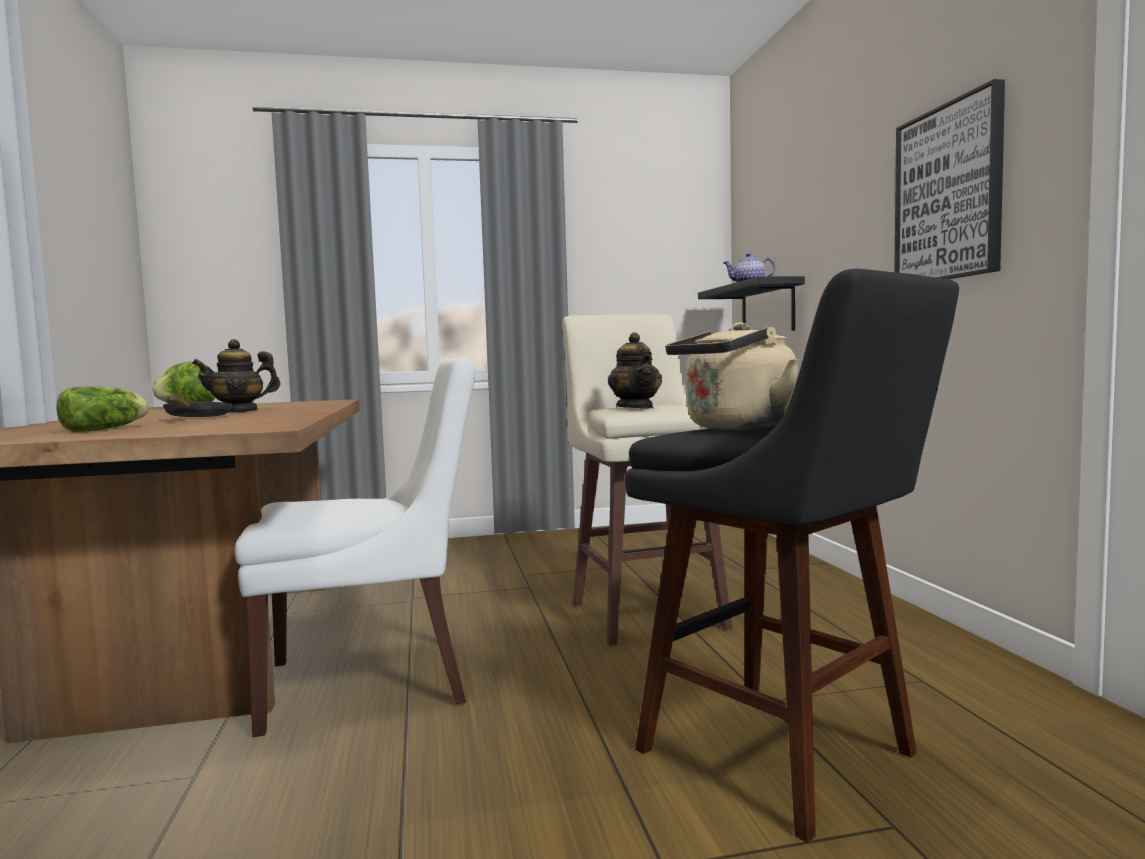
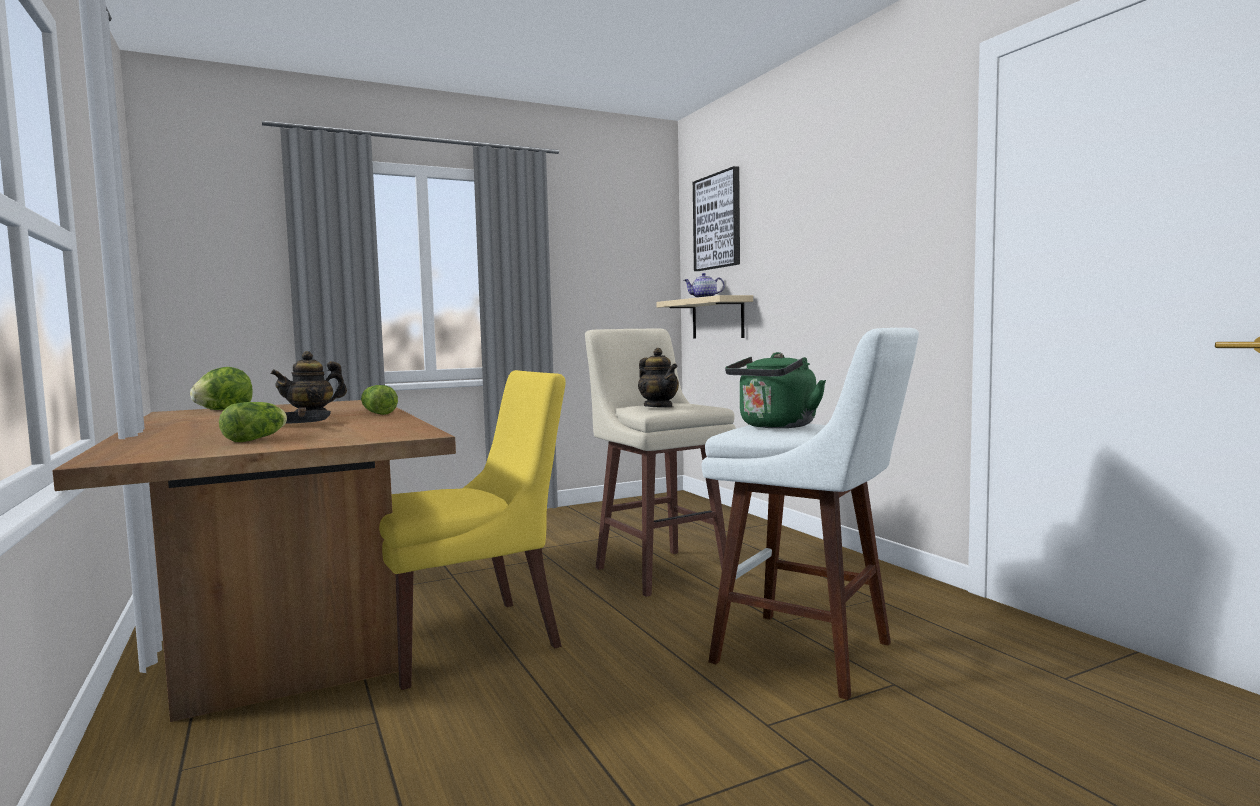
camera: 15 degrees left, 0 degrees up
(307, 409) = (377, 413): none -> lettuce
(374, 681) = (471, 640): white chair -> yellow chair
(735, 428) = (775, 426): beige kettle -> green kettle
(767, 309) = (717, 318): black shelf -> beige shelf
(786, 757) = (811, 654): black stool -> white stool
(949, 193) = (874, 248): picture -> picture (718, 221)

